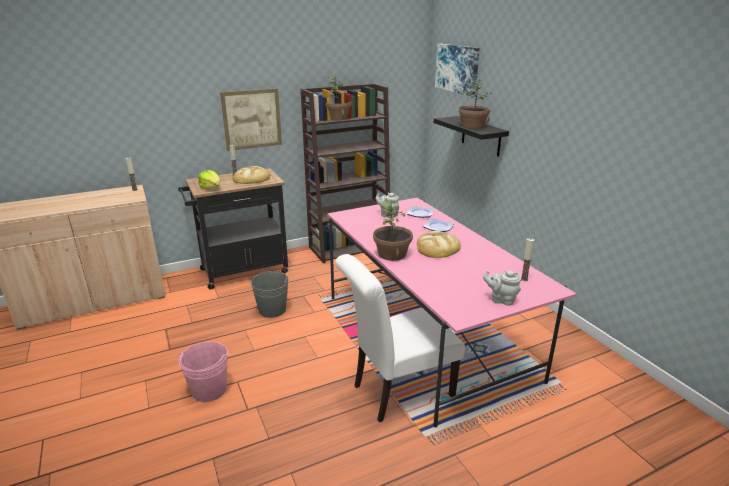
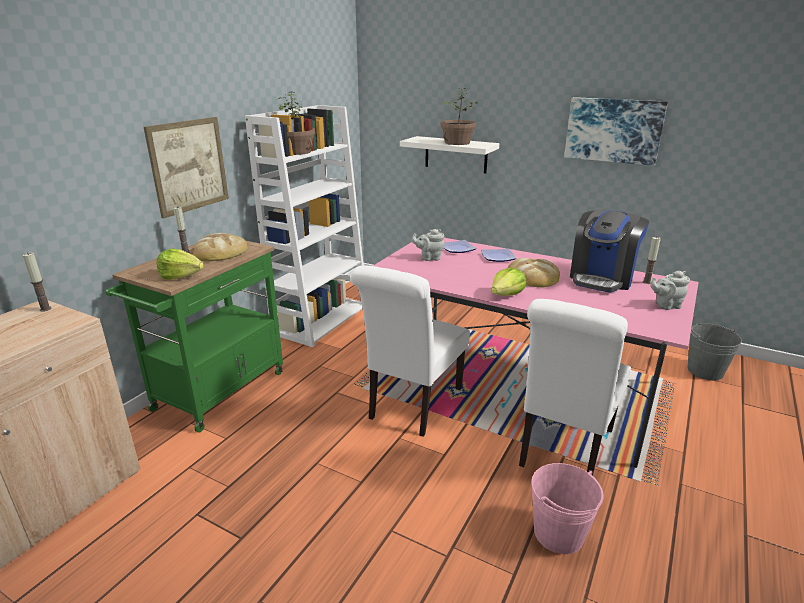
camera: 35 degrees left, 0 degrees up
(209, 390) = (370, 561): pink bucket -> pink bucket (558, 533)
(241, 271) = (217, 393): black cart -> green cart
(272, 310) = (321, 423): grey bucket -> grey bucket (705, 371)
(336, 321) = (412, 406): none -> white chair
(350, 247) = (321, 319): brown bookcase -> white bookcase
(392, 254) = (506, 295): potted plant -> lettuce
(457, 68) = (408, 81): picture -> picture (613, 130)
(481, 136) = (455, 154): black shelf -> white shelf
(491, 265) = (602, 278): none -> coffee machine

